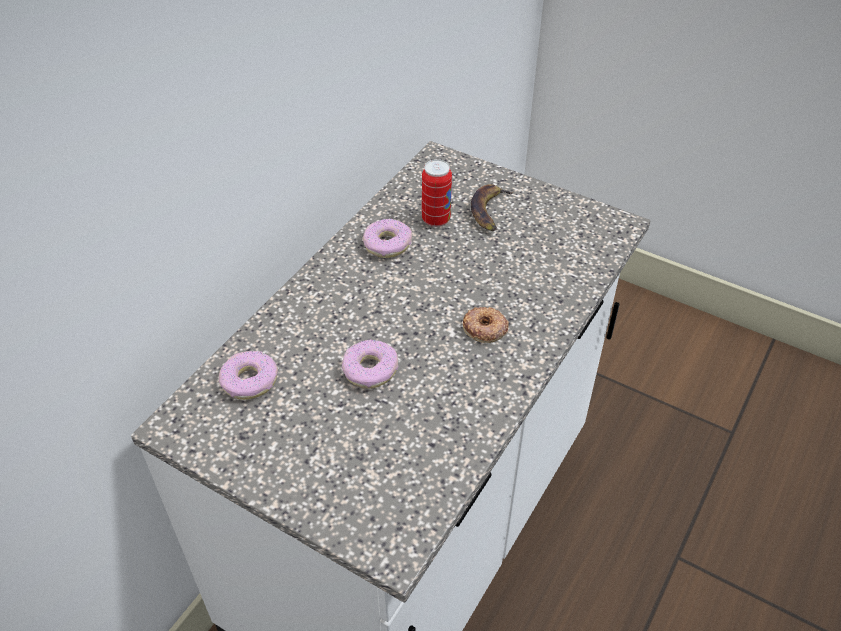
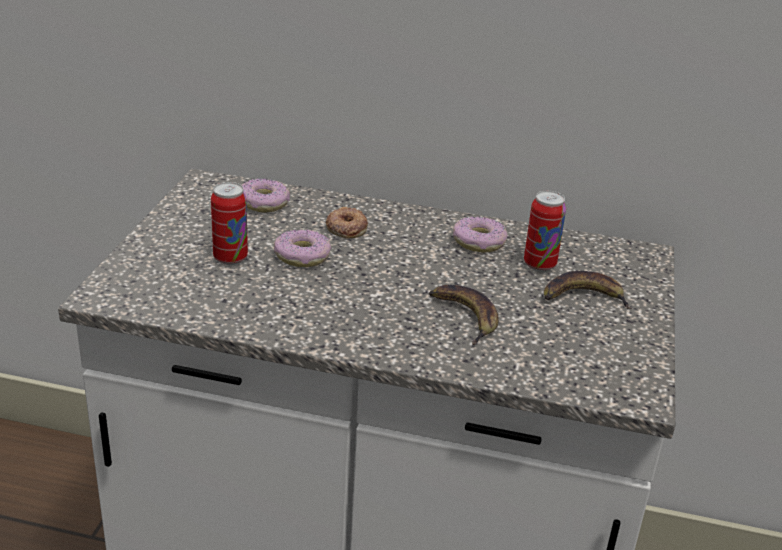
camera: 70 degrees right, 15 degrees down
(355, 427) = (230, 258): none -> can
(485, 328) = (392, 313): donut -> donut (346, 228)
(500, 285) = (464, 316): none -> banana

